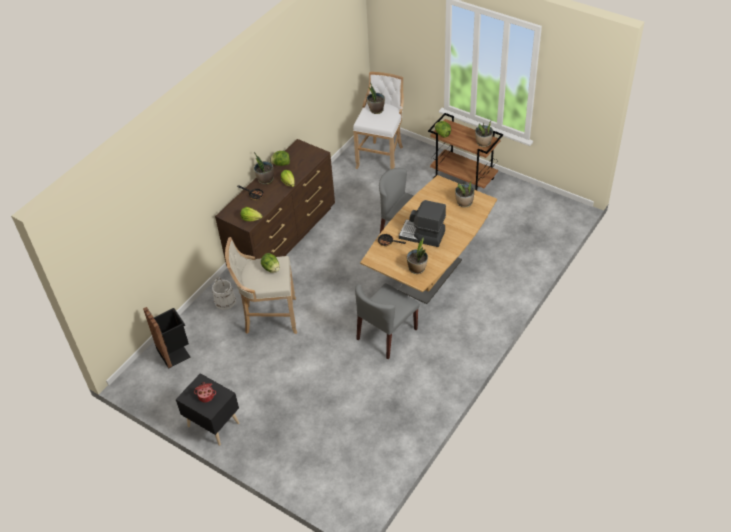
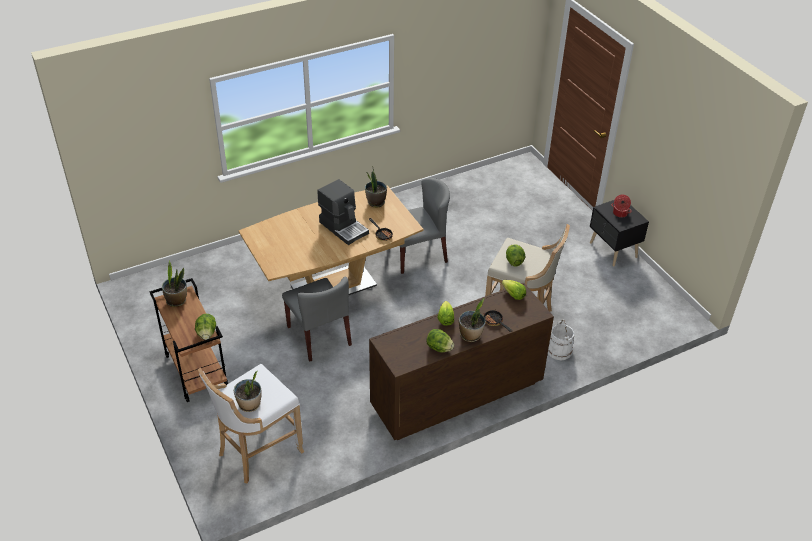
camera: 155 degrees left, 5 degrees down
(175, 352) = (631, 322): black trash can -> none
(464, 203) = (273, 239): potted plant -> none

